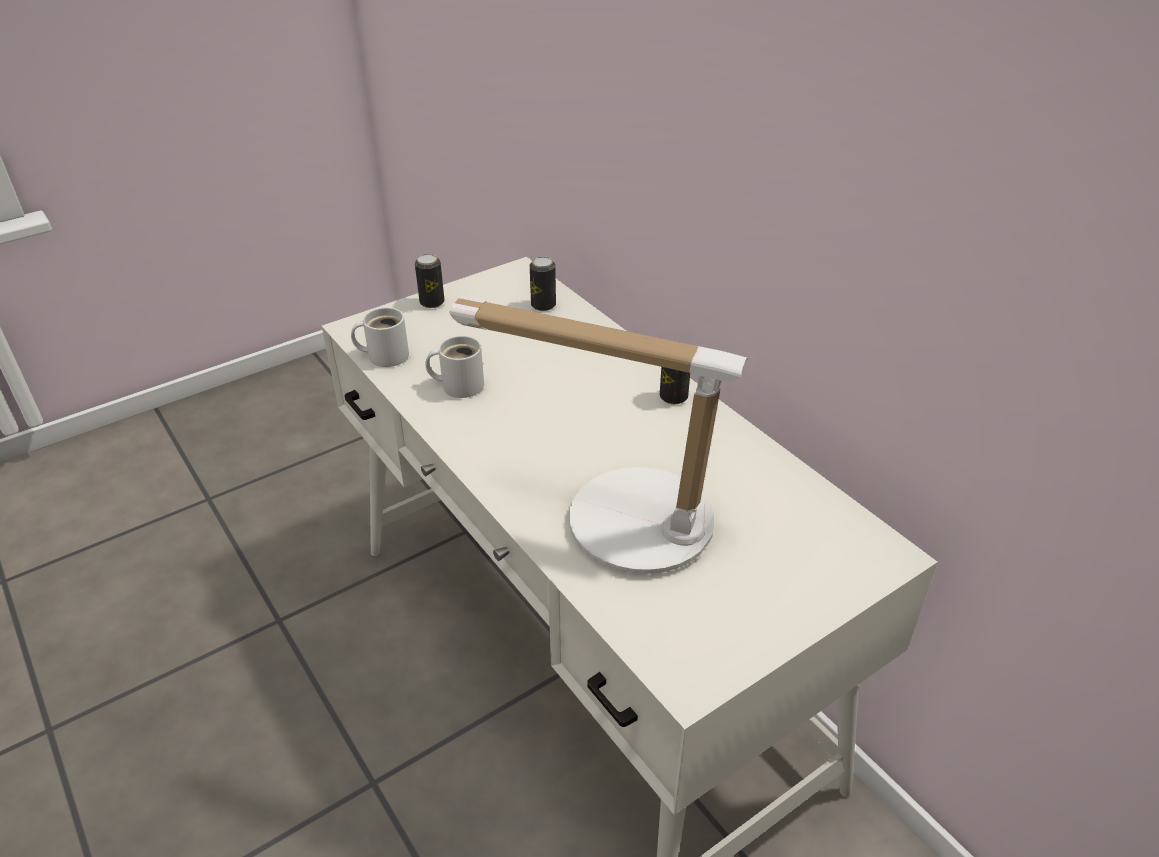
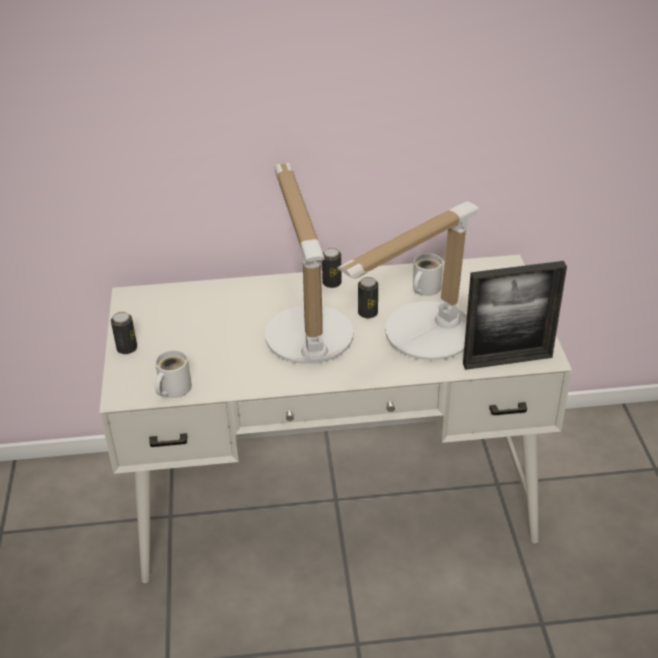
camera: 60 degrees left, 0 degrees up
(459, 384) = (241, 363): white mug -> white mug (424, 288)
(543, 305) = (184, 300): can -> can (368, 313)
(561, 410) = (307, 329): none -> table lamp
(645, 633) = (507, 360): none -> picture frame

